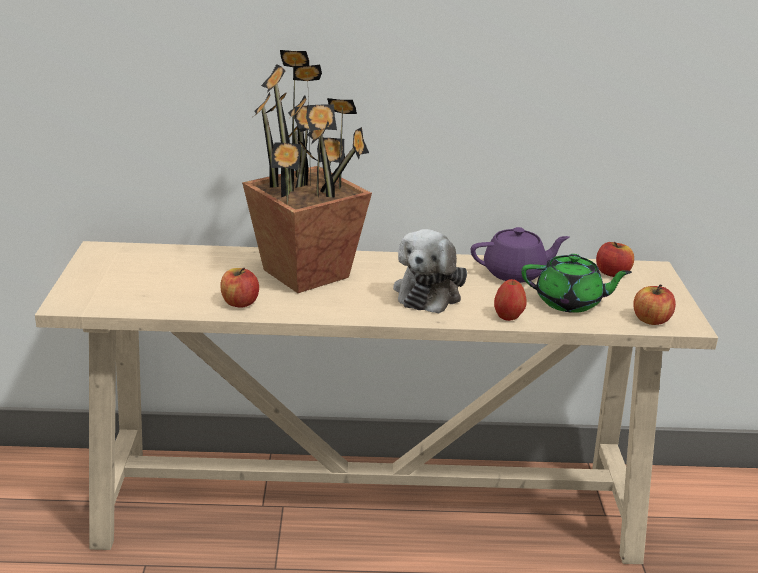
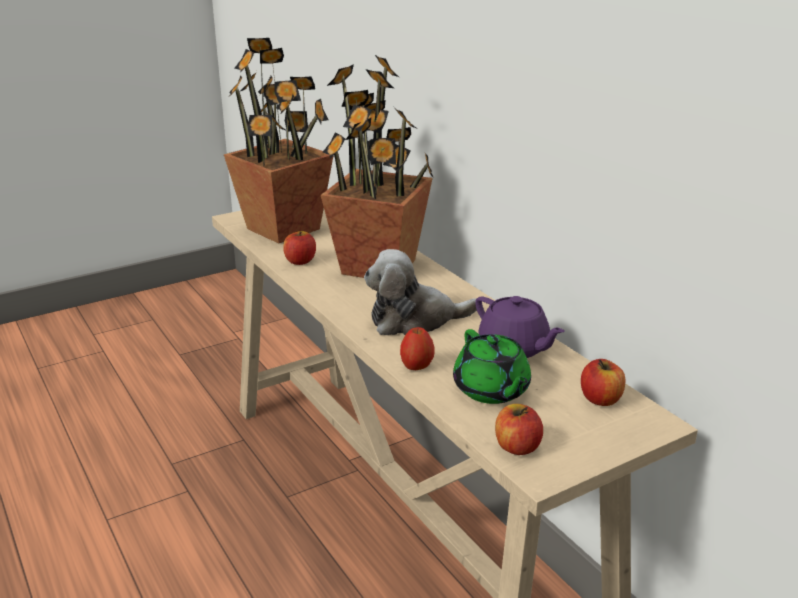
camera: 60 degrees right, 0 degrees up
(146, 287) = (284, 229): none -> potted plant

